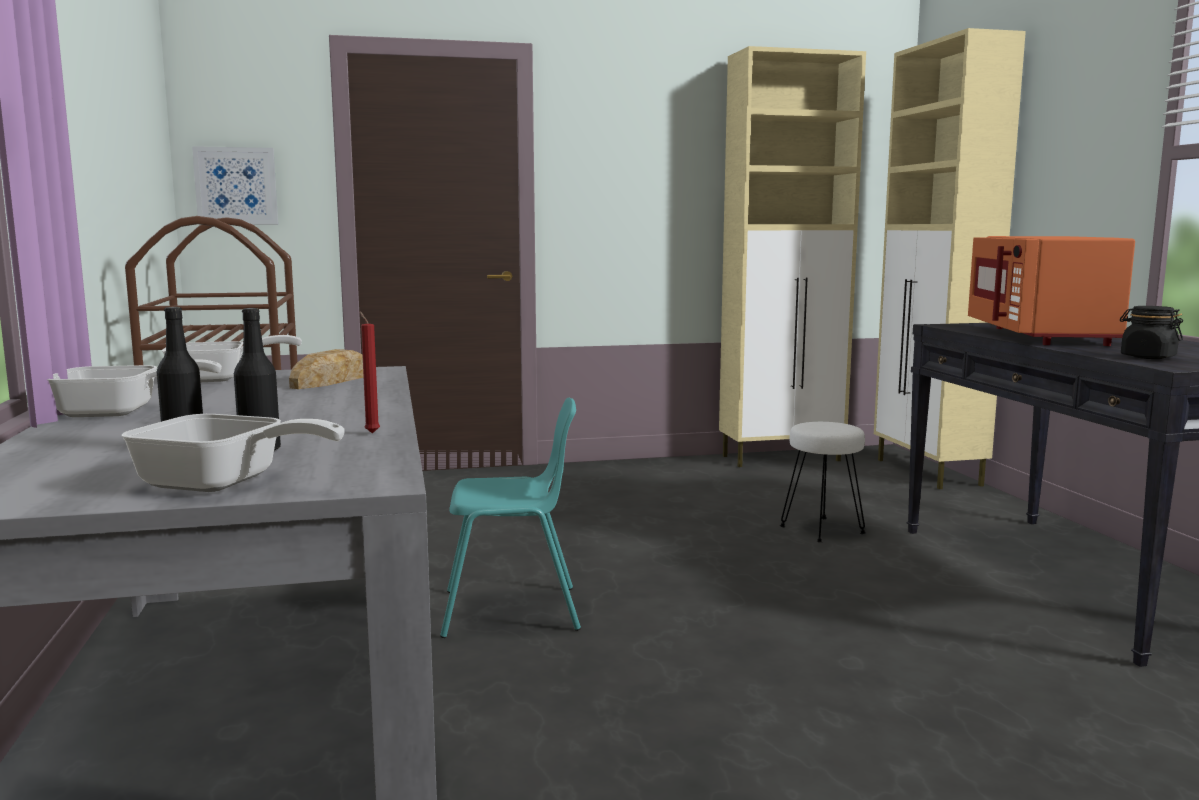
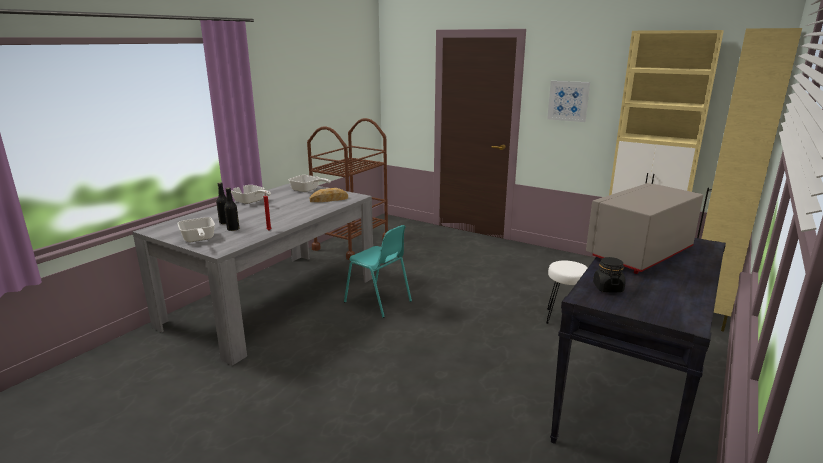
camera: 45 degrees right, 10 degrees up
(236, 186) = (399, 96): picture -> picture (568, 101)
(1040, 336) = (640, 254): orange microwave -> grey microwave

